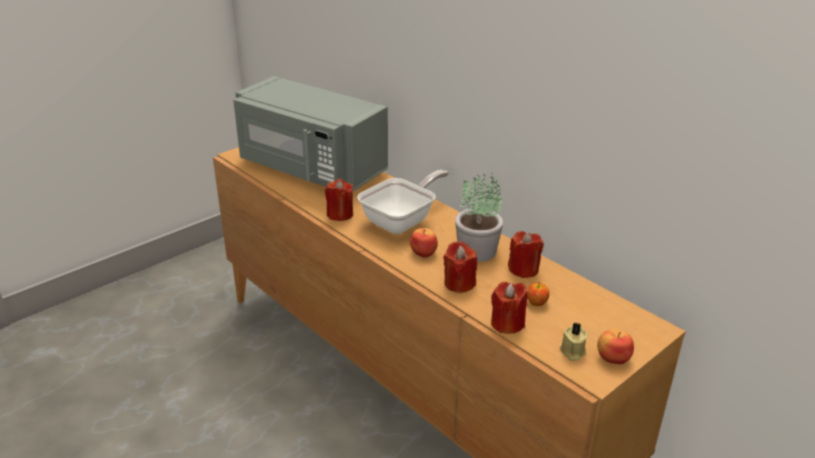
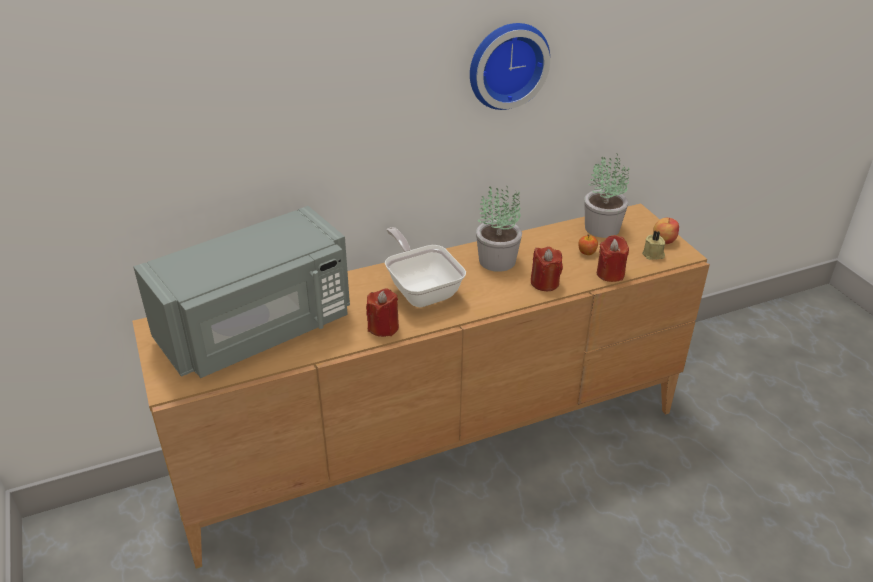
camera: 70 degrees left, 5 degrees up
(424, 252) = (485, 290): apple -> none
(523, 269) = (537, 245): red candle -> none
(550, 62) = (506, 64): none -> wall clock
(597, 307) = (601, 227): none -> potted plant

